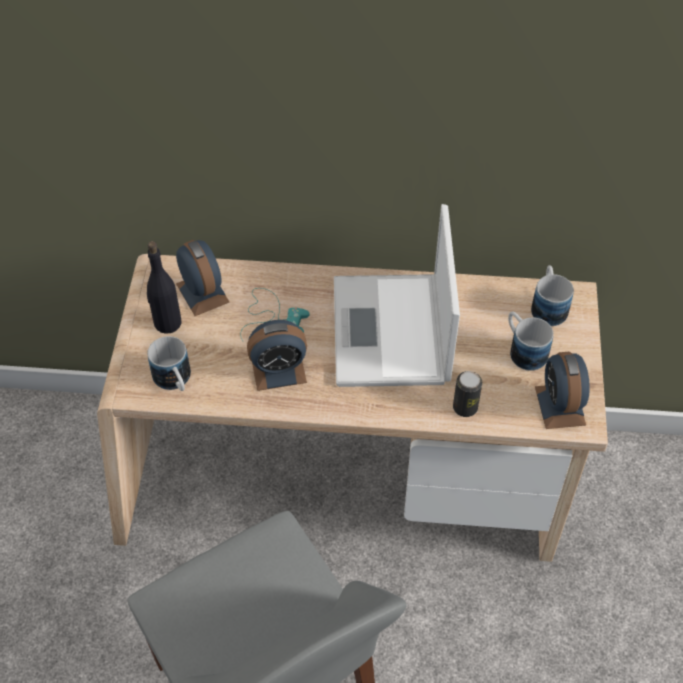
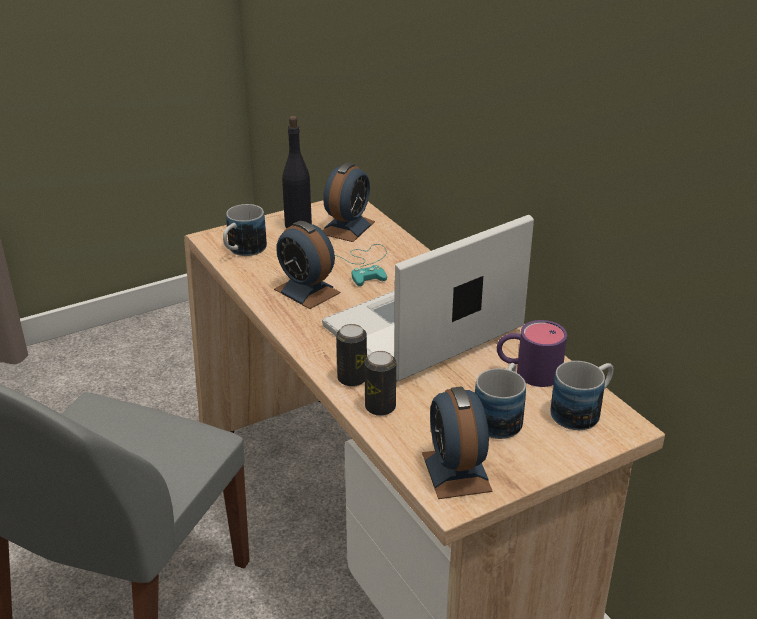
camera: 55 degrees right, 20 degrees down
(419, 405) = (352, 379): none -> can
(487, 305) = (528, 372): none -> purple mug
(560, 405) = (456, 472): alarm clock -> alarm clock turned 60 degrees counterclockwise

